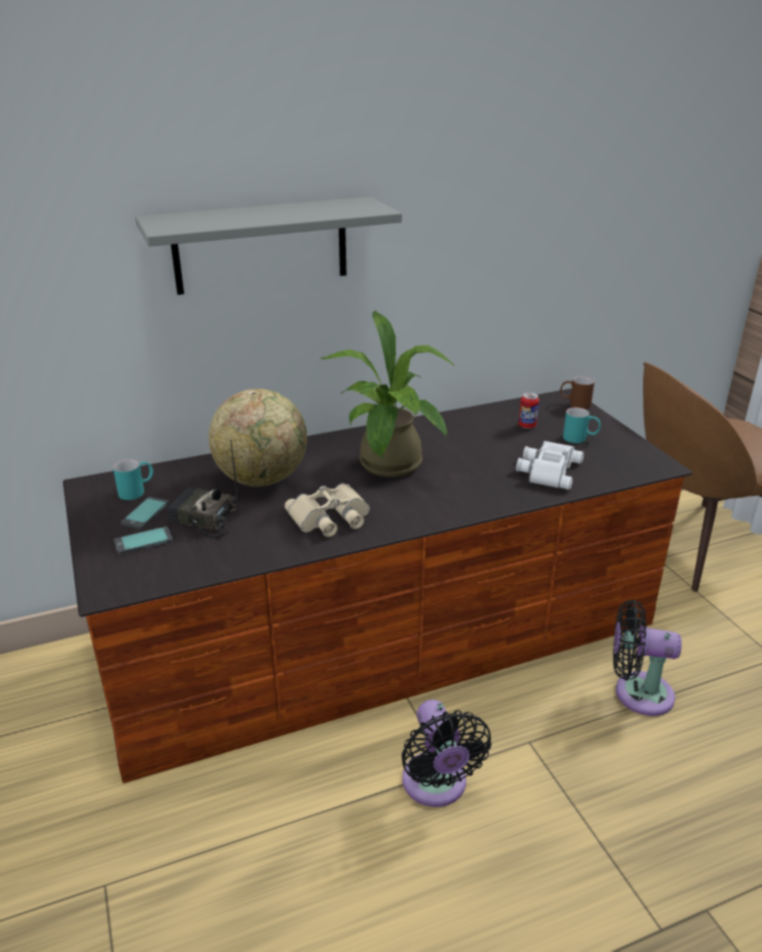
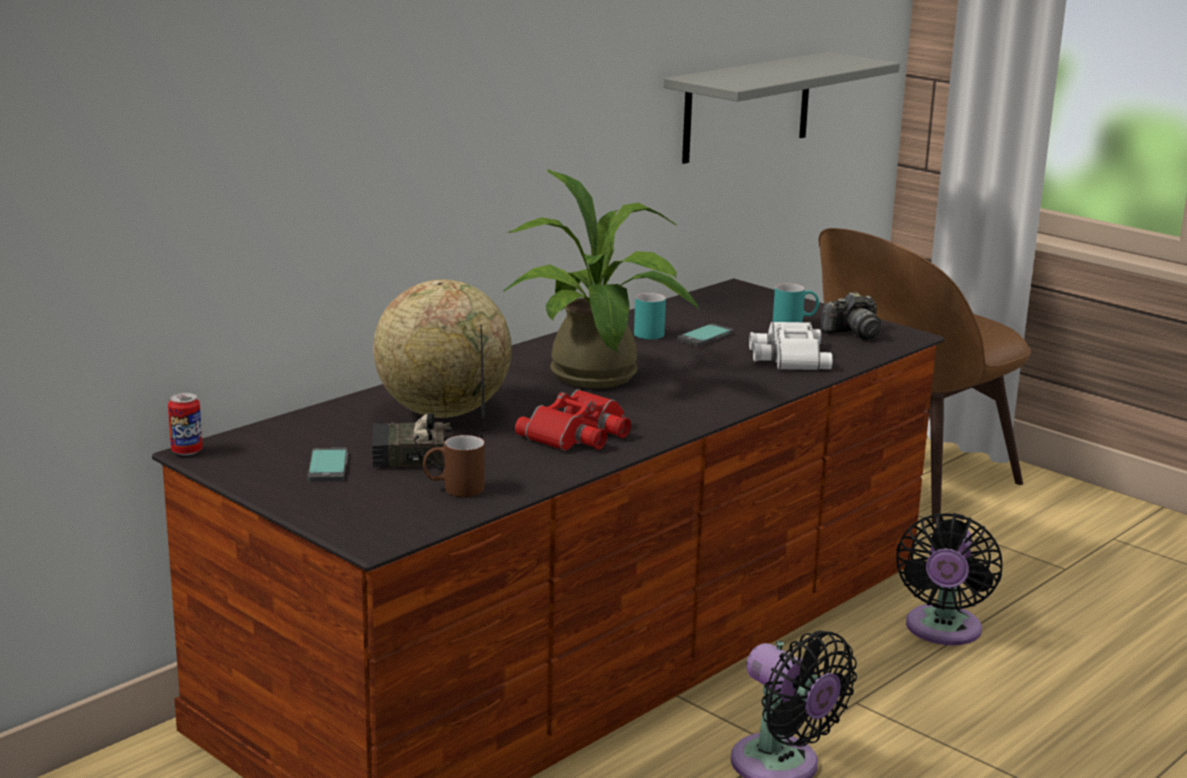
camera: 25 degrees left, 10 degrees down
(137, 491) = (283, 447): turquoise mug -> turquoise mug (651, 332)
(143, 542) = (362, 491): phone -> phone (705, 336)
(261, 245) = (400, 90): grey shelf -> grey shelf (747, 107)
(330, 518) = (579, 434): beige binoculars -> red binoculars
(527, 426) = (720, 319): can -> can (187, 451)
(574, 404) = (754, 292): brown mug -> brown mug (453, 489)
(618, 455) = (853, 333): none -> camera
(637, 693) = (942, 631): black fan -> black fan turned 60 degrees counterclockwise

